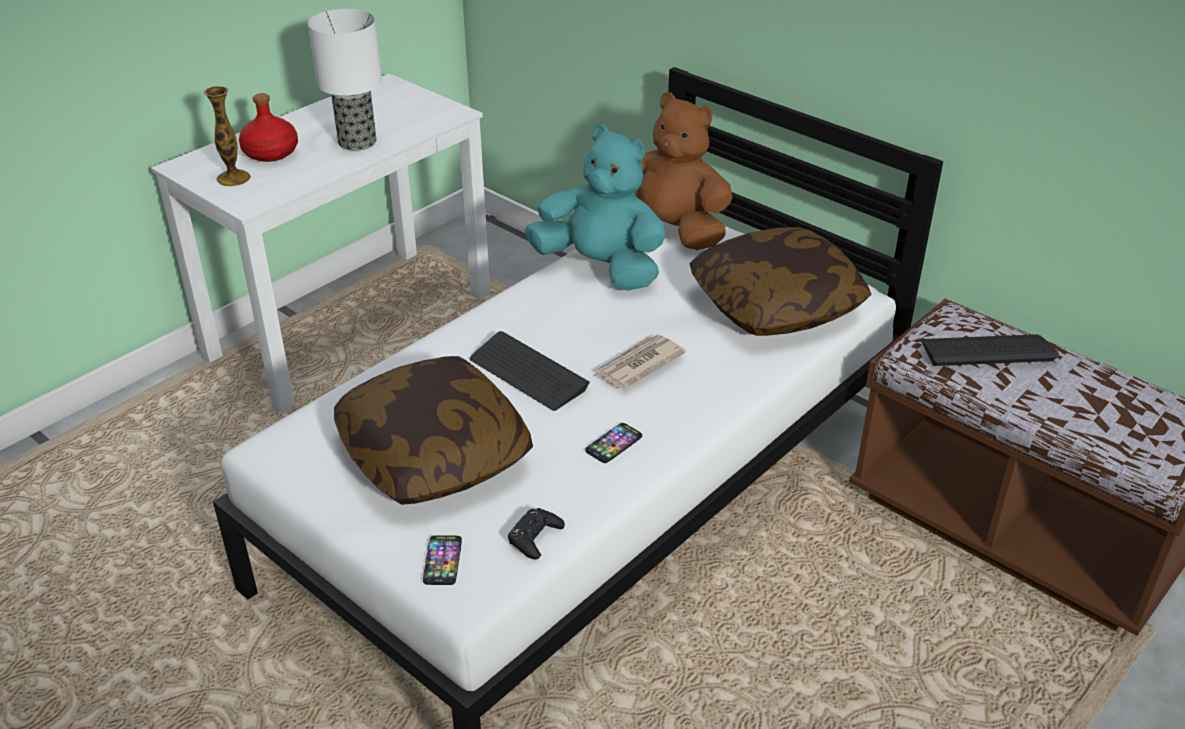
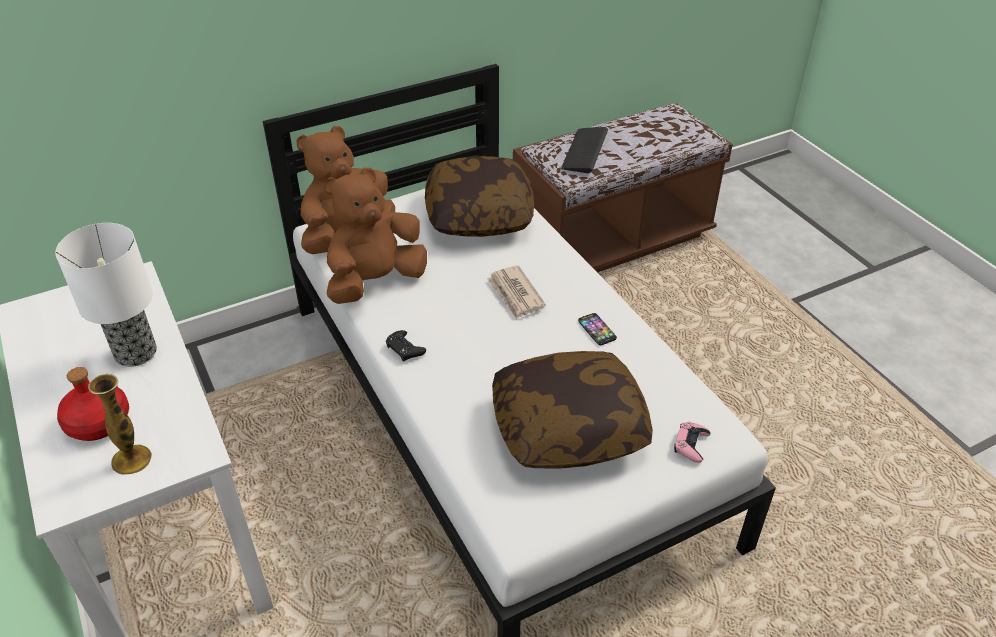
camera: 70 degrees left, 5 degrees up
(442, 561) = (691, 445): phone -> pink game controller
(528, 373) = (494, 353): keyboard -> none
(535, 537) = (681, 391): black game controller -> black game controller (405, 349)
(601, 268) = (375, 282): turquoise plush toy -> brown plush toy

